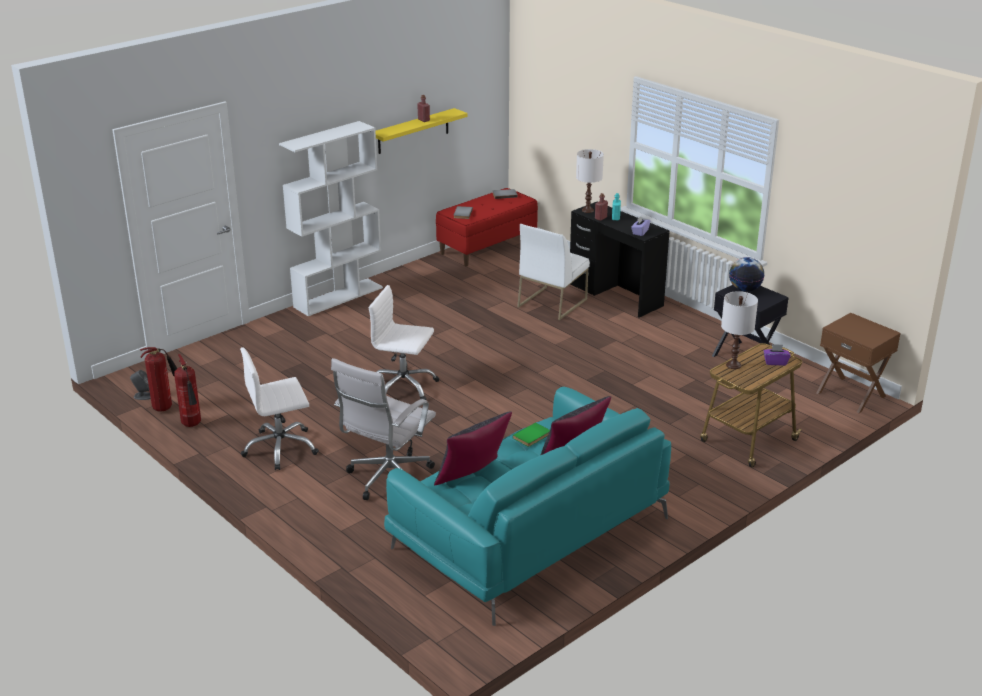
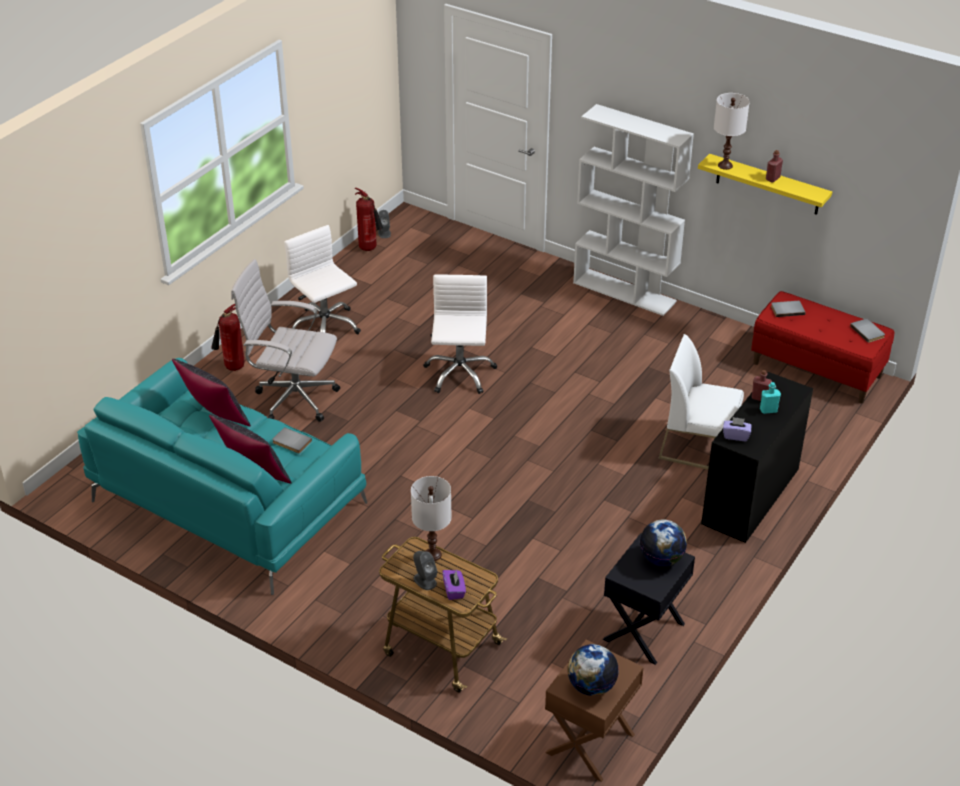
camera: 75 degrees right, 10 degrees up
(192, 425) = (347, 271): fire extinguisher -> fire extinguisher (233, 368)
(532, 436) = (291, 442): green book -> grey book
(588, 210) = (777, 384): white table lamp -> white table lamp (725, 165)
(763, 372) = (424, 580): none -> grey speaker
(869, 332) = (591, 686): none -> globe

